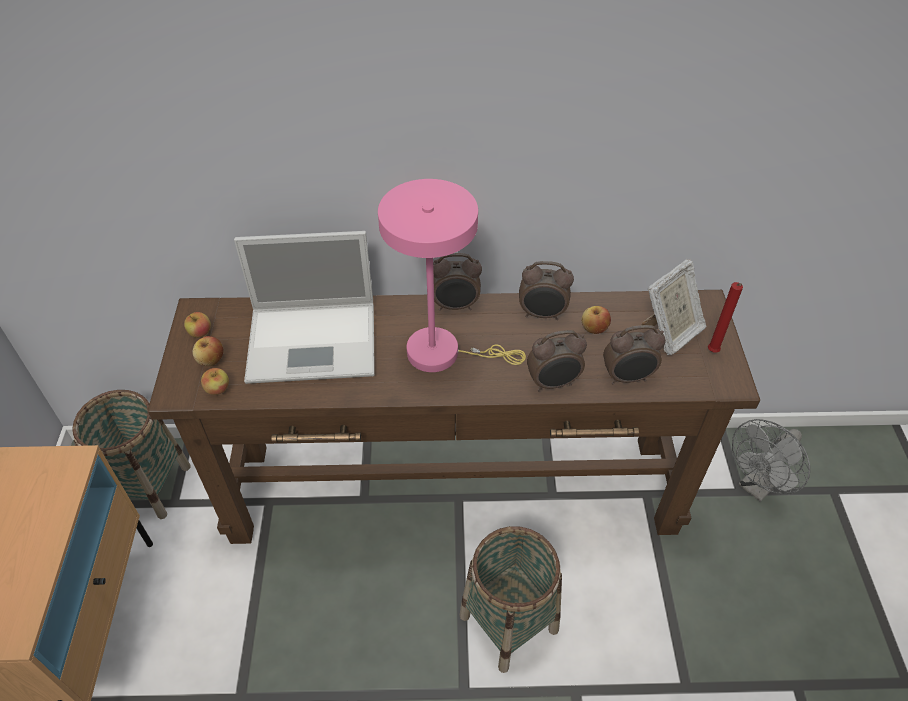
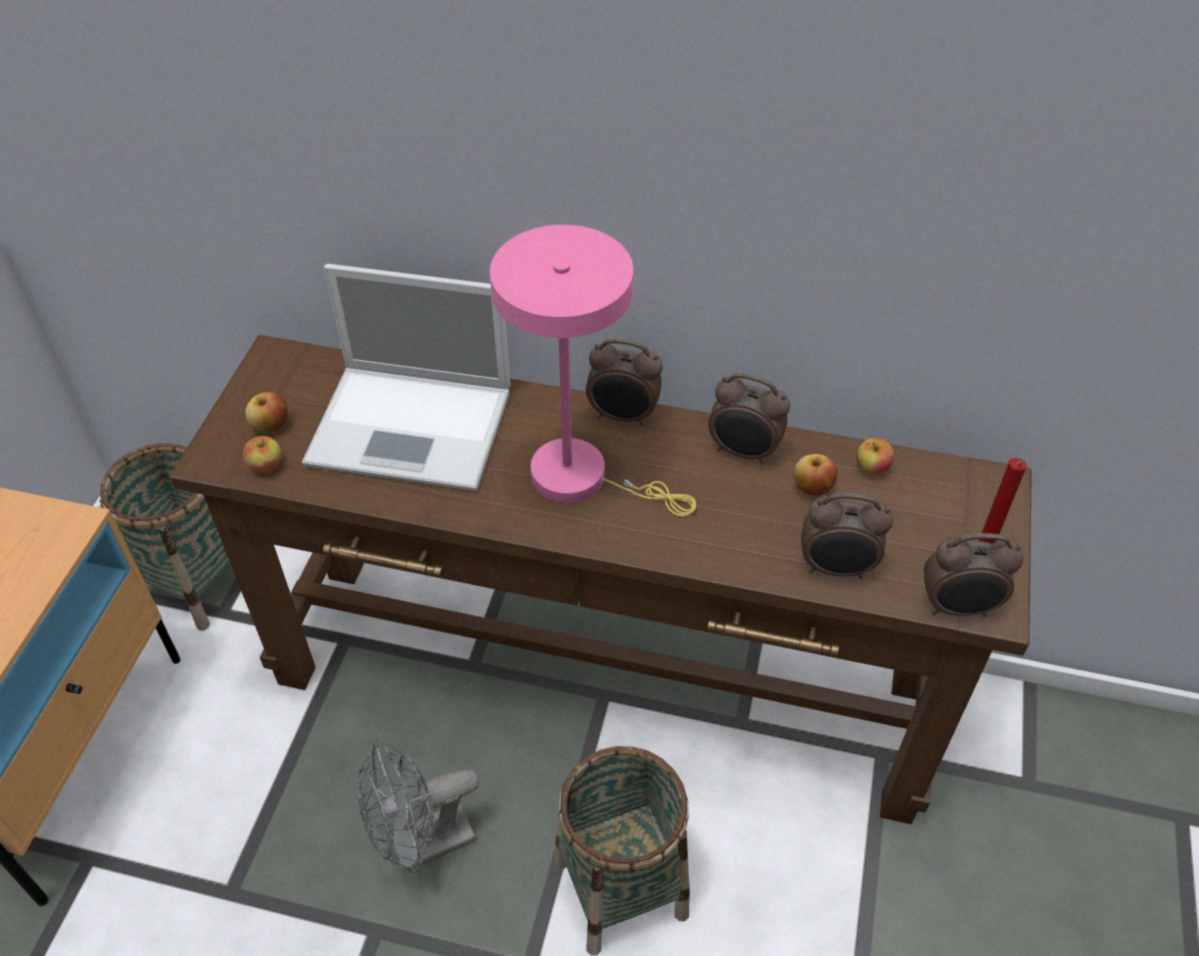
camera: 15 degrees right, 0 degrees up
(200, 333) = (269, 386): apple -> apple (871, 468)
(553, 383) = (724, 554): alarm clock -> alarm clock (958, 608)
(670, 333) = (924, 516): picture frame -> none
(757, 486) = (1060, 782): grey fan -> grey fan (422, 845)

